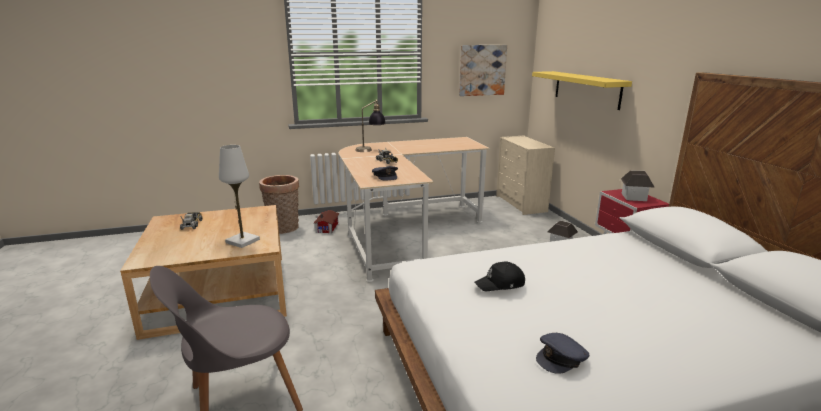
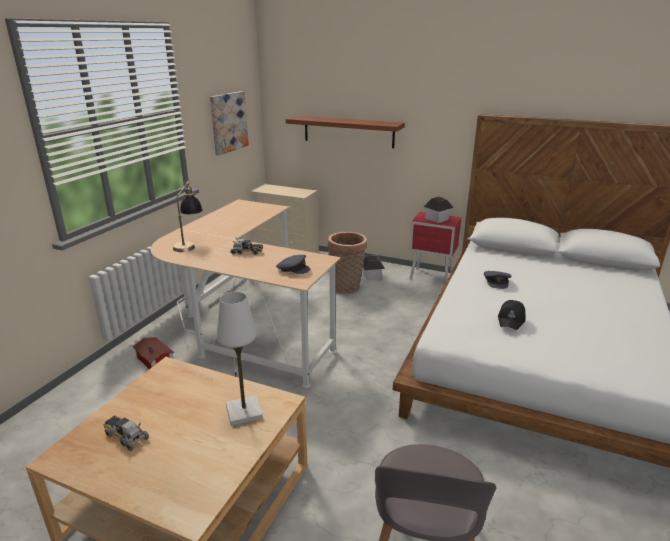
camera: 50 degrees left, 5 degrees up
(283, 229) = (104, 390): basket -> basket (346, 287)
(561, 358) = (615, 345): grey cap -> grey cap (496, 282)
(586, 89) = (348, 131): yellow shelf -> brown shelf

